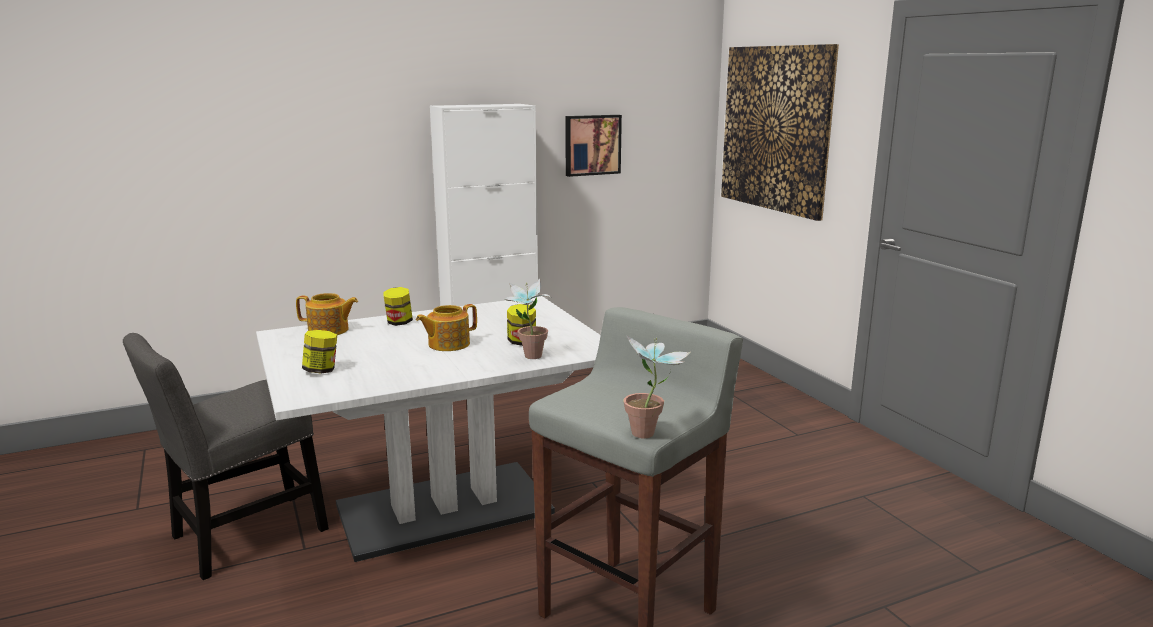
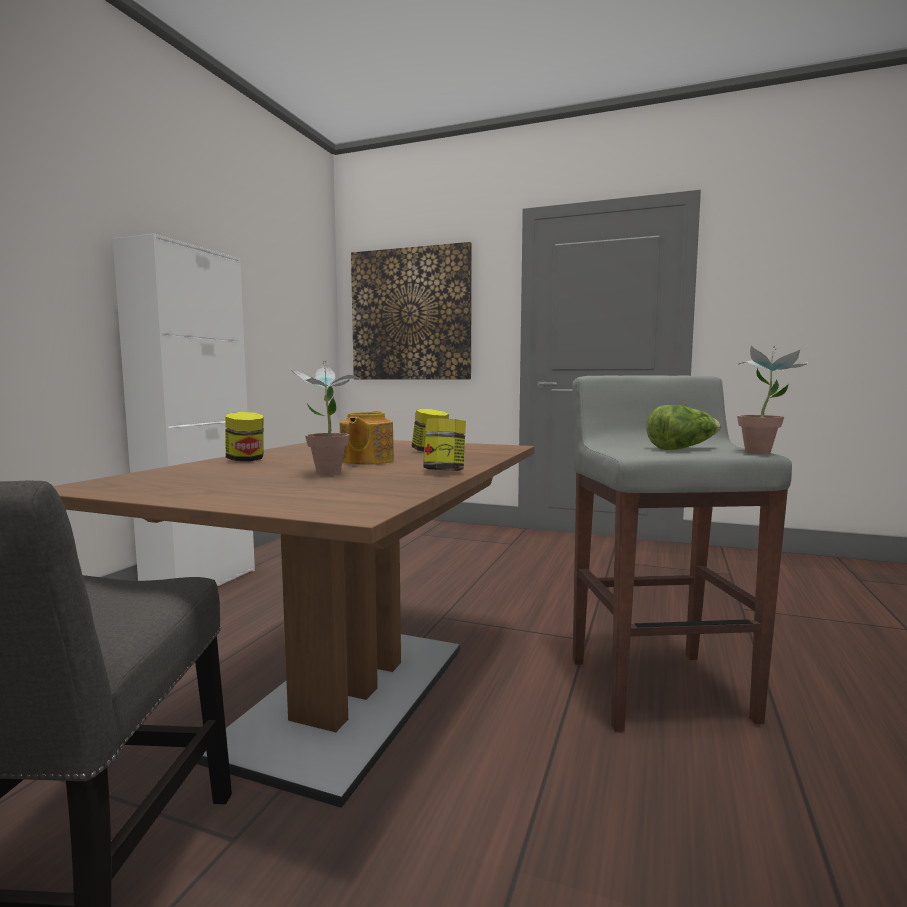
camera: 45 degrees left, 10 degrees down
(321, 370) = (289, 493): jar -> jar (444, 472)
(329, 330) = (165, 474): teapot -> none
(444, 509) = (350, 698): white dining table -> brown dining table
(529, 358) = (476, 456): potted plant -> potted plant (328, 474)
(592, 145) = (259, 321): picture -> none
(616, 407) = (682, 448): none -> lettuce

